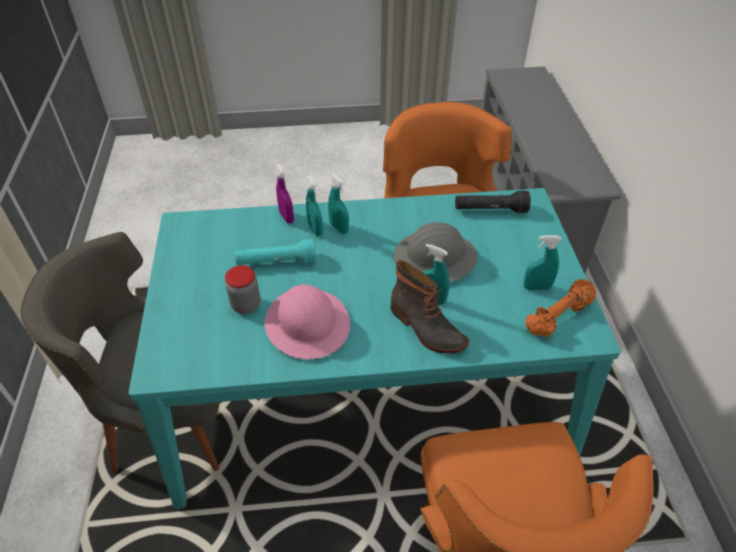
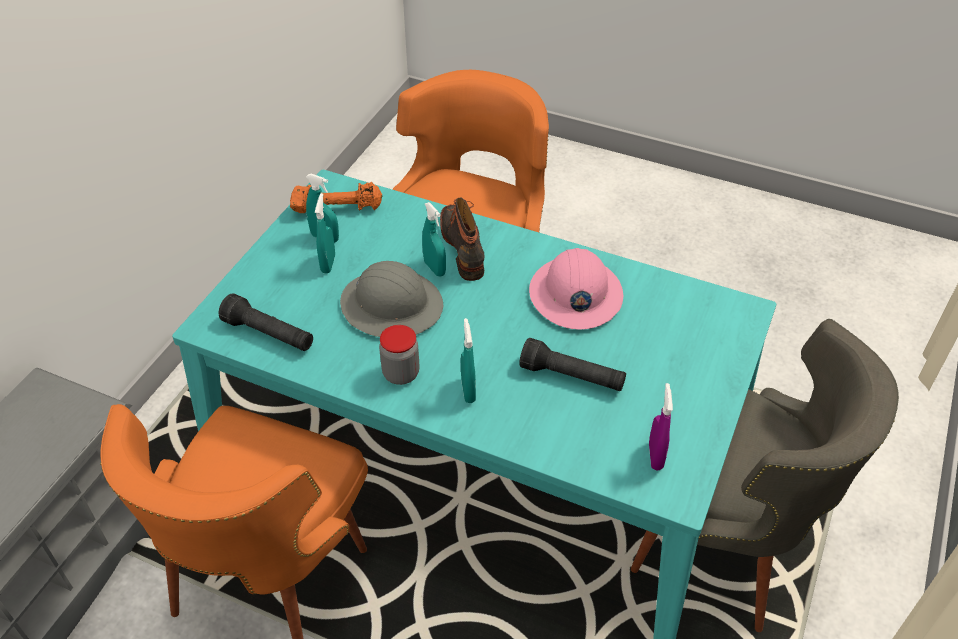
camera: 150 degrees left, 0 degrees up
(246, 305) = (630, 340): jar -> jar (401, 373)
(276, 262) = (572, 377): turquoise flashlight -> black flashlight
(286, 217) = (525, 438): purple spray bottle -> purple spray bottle (655, 456)
(315, 229) = (499, 402): turquoise spray bottle -> turquoise spray bottle (328, 264)

